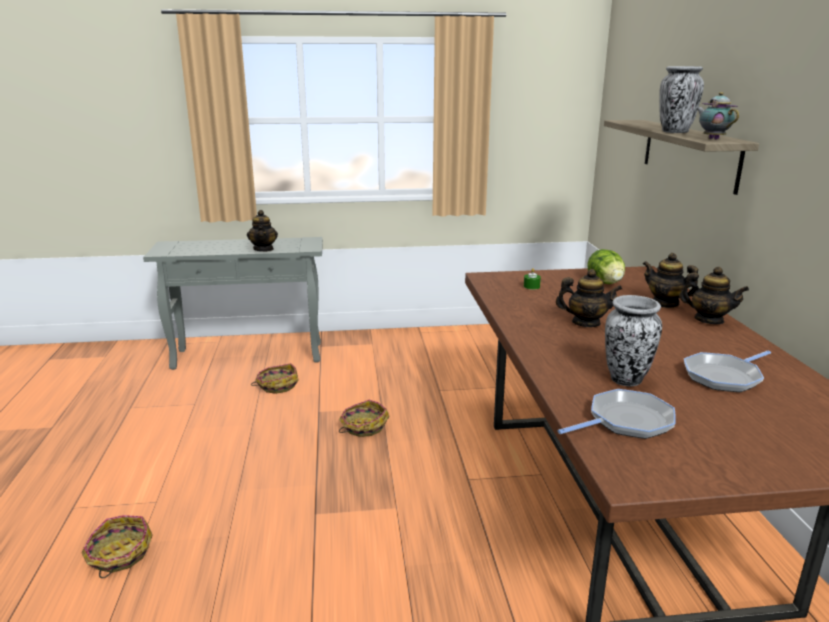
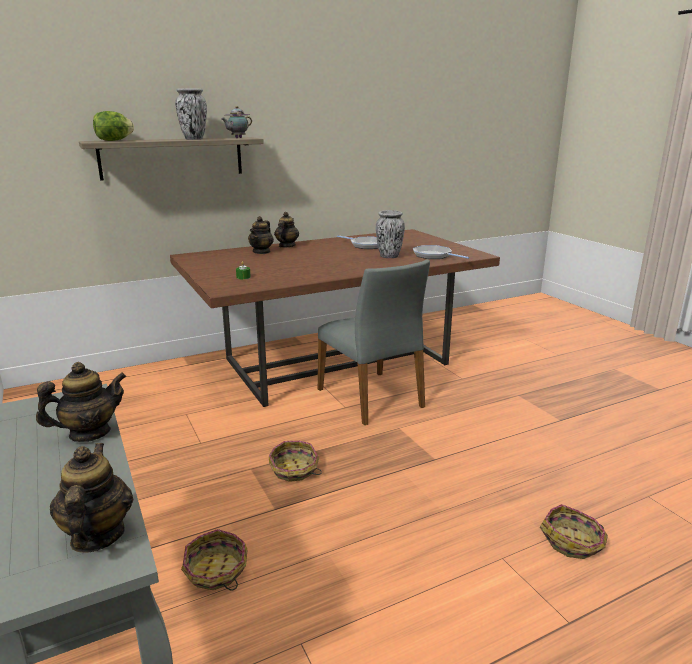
camera: 110 degrees left, 0 degrees up
(484, 506) = (372, 398): none -> grey chair
(585, 323) = (314, 264): teapot -> teapot (97, 536)
(605, 283) = (223, 262): lettuce -> lettuce (114, 140)

